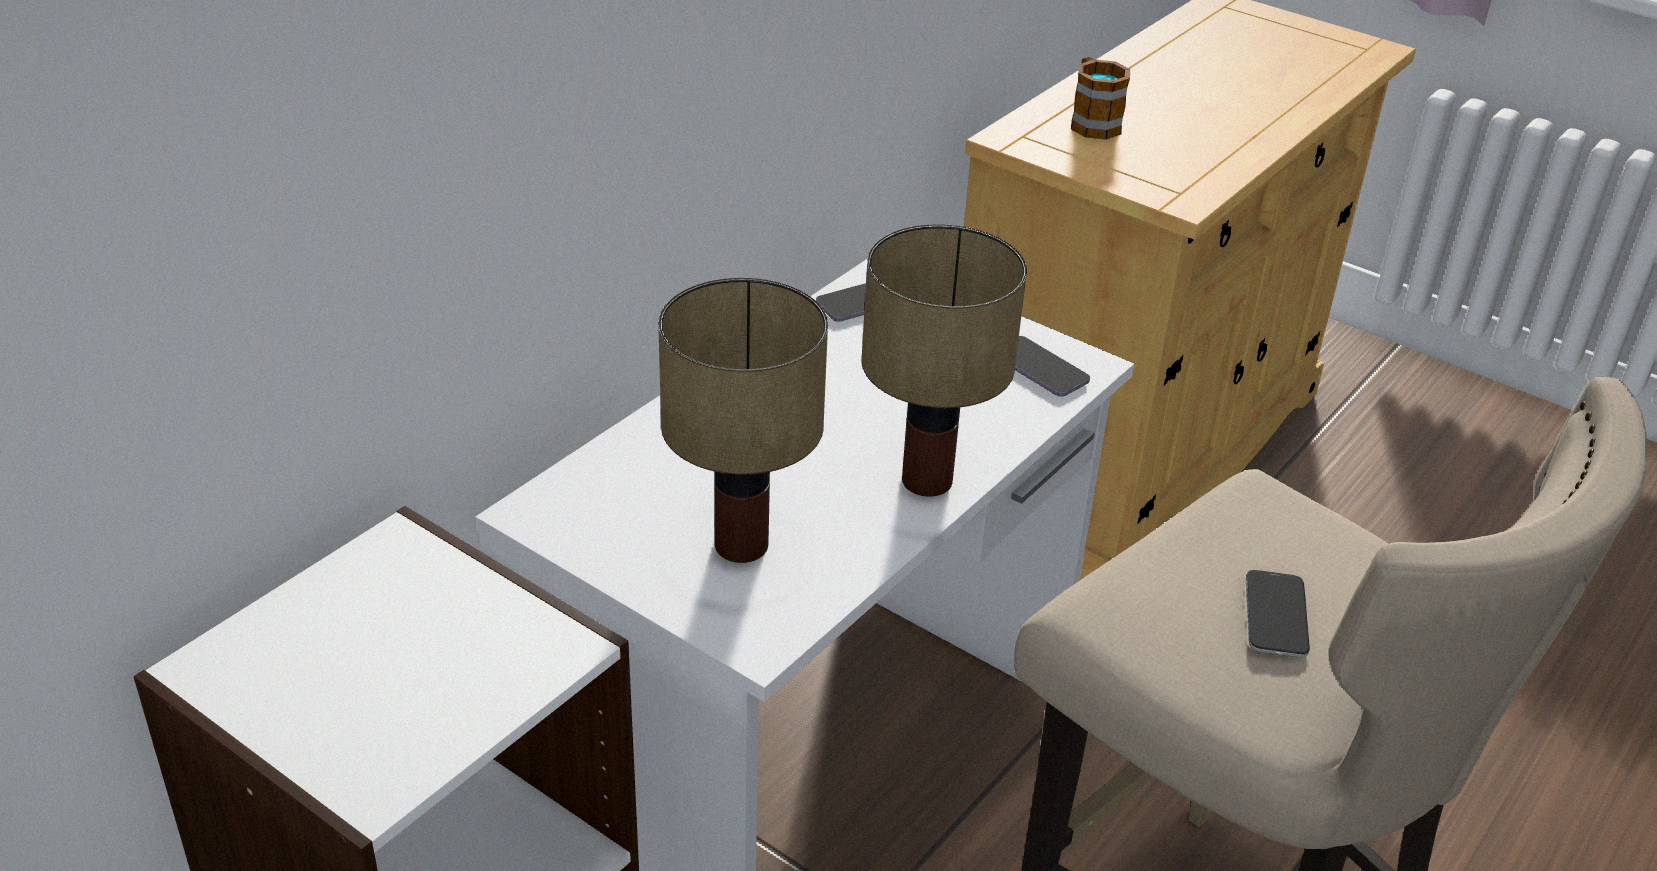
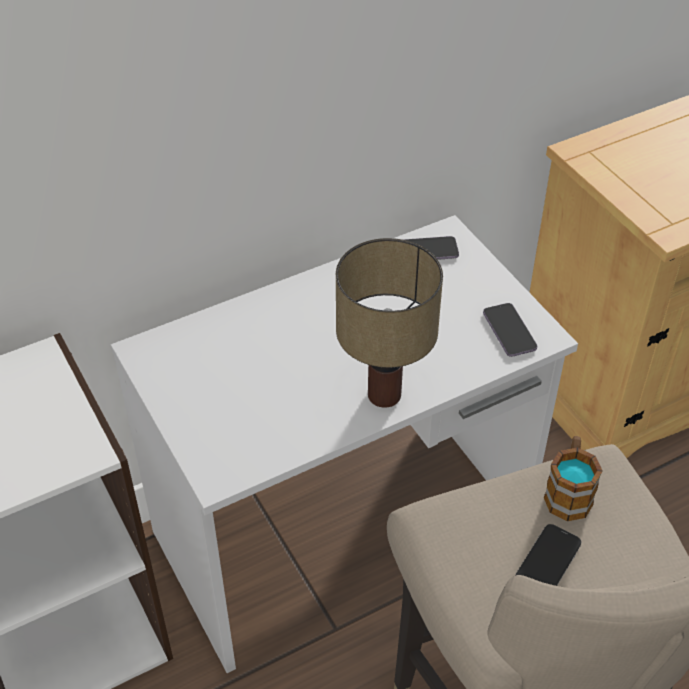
camera: 25 degrees right, 10 degrees up
(744, 546) = (247, 409): table lamp -> none
(1091, 121) = (647, 149): mug -> mug (568, 491)

